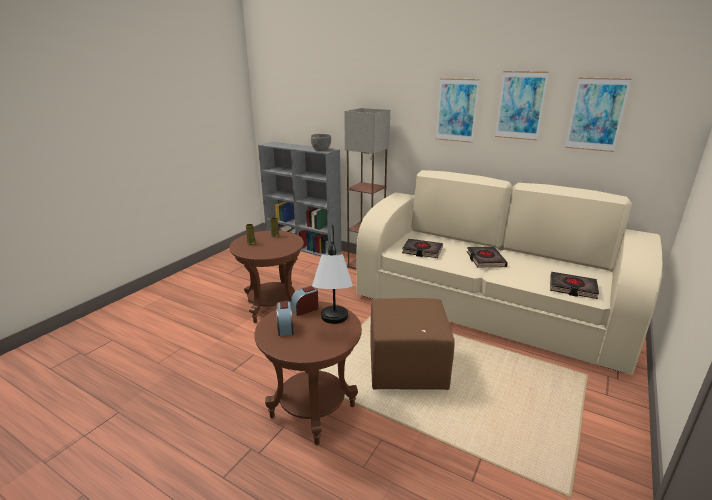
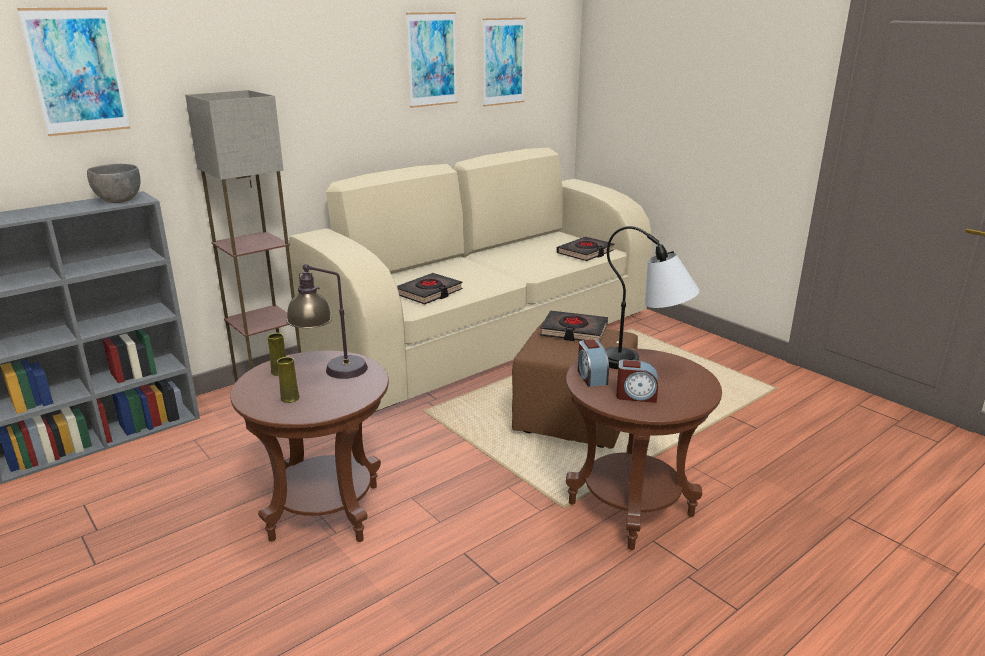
camera: 70 degrees left, 0 degrees up
(278, 244) = (331, 373): none -> table lamp
(456, 110) = (355, 76): picture -> picture (77, 71)
(485, 260) = (489, 268): black book -> black book (573, 331)

